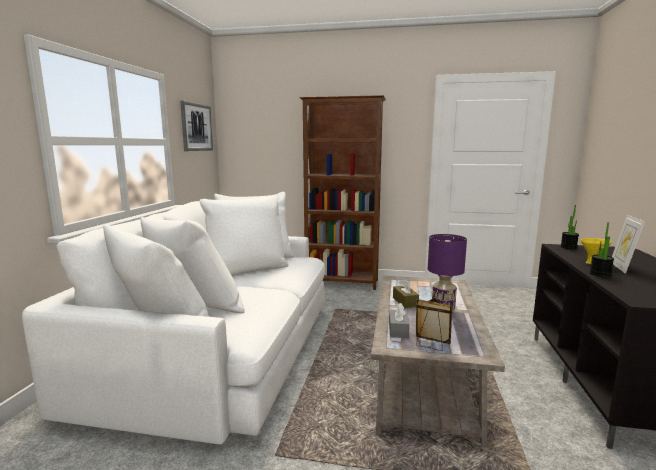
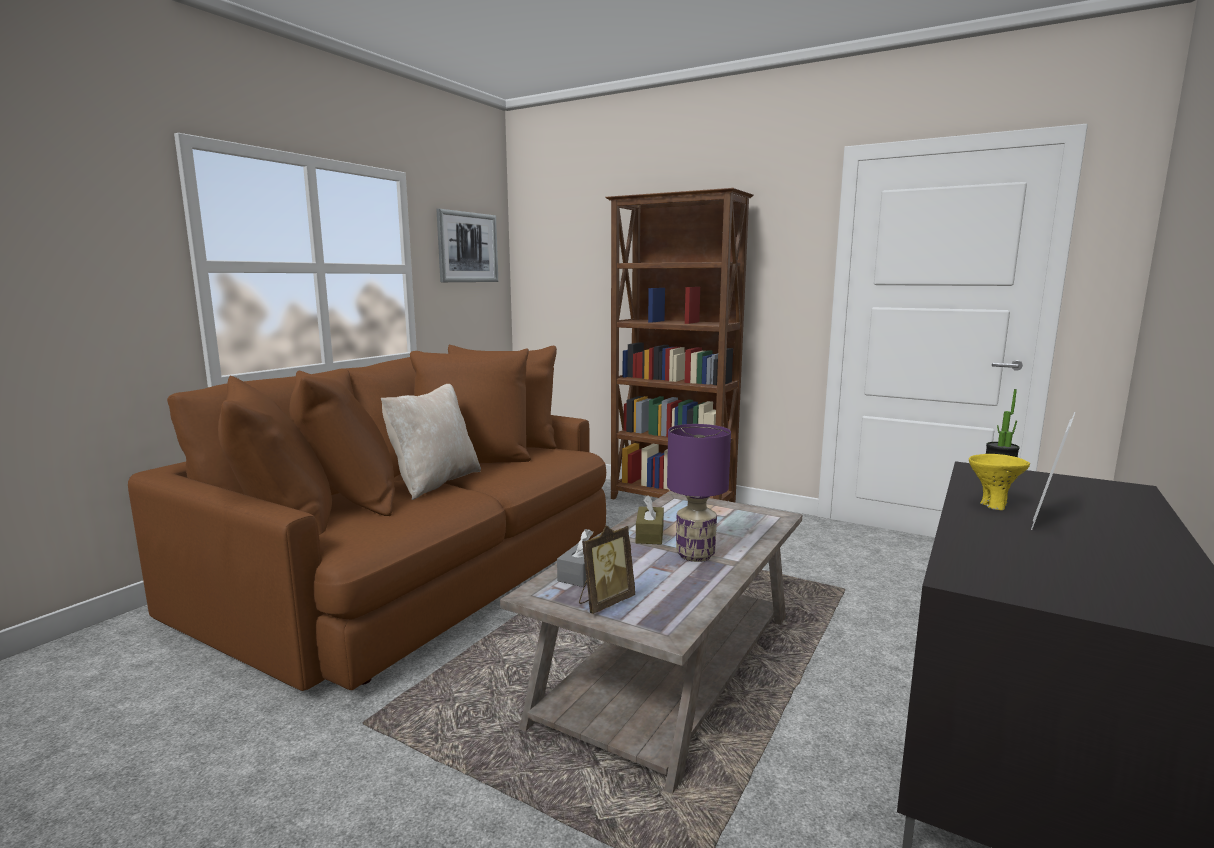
camera: 20 degrees right, 0 degrees up
(220, 350) = (415, 573): white sofa -> brown sofa
(244, 287) = (434, 482): none -> beige pillow
(431, 344) = (604, 602): picture frame -> picture frame turned 90 degrees clockwise
(600, 274) = (970, 525): potted plant -> none

